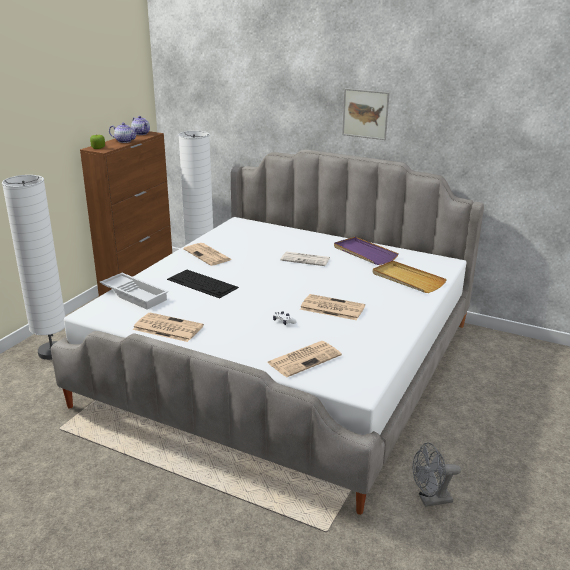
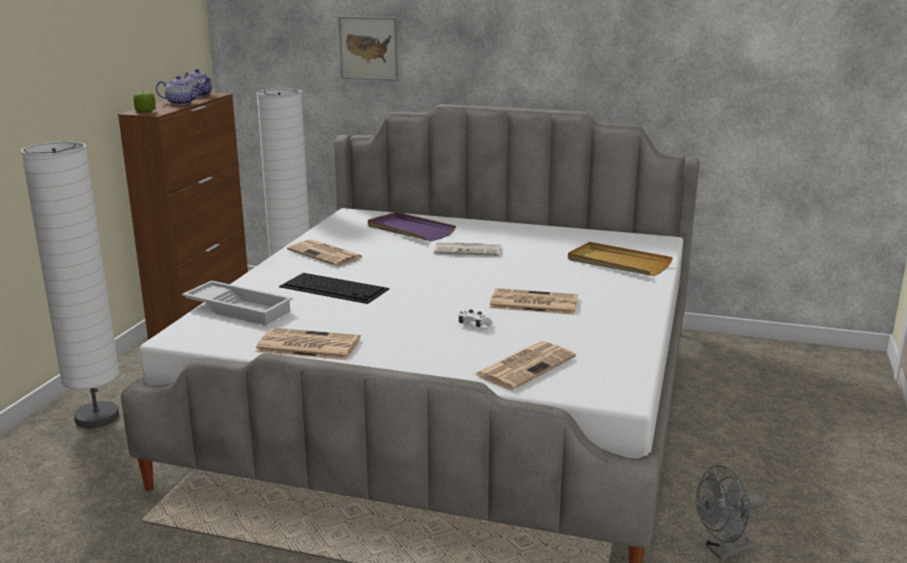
camera: 10 degrees left, 5 degrees down
(364, 253) = (544, 237): purple tray -> purple tray (410, 230)
(365, 114) = (527, 49): picture -> picture (368, 48)

